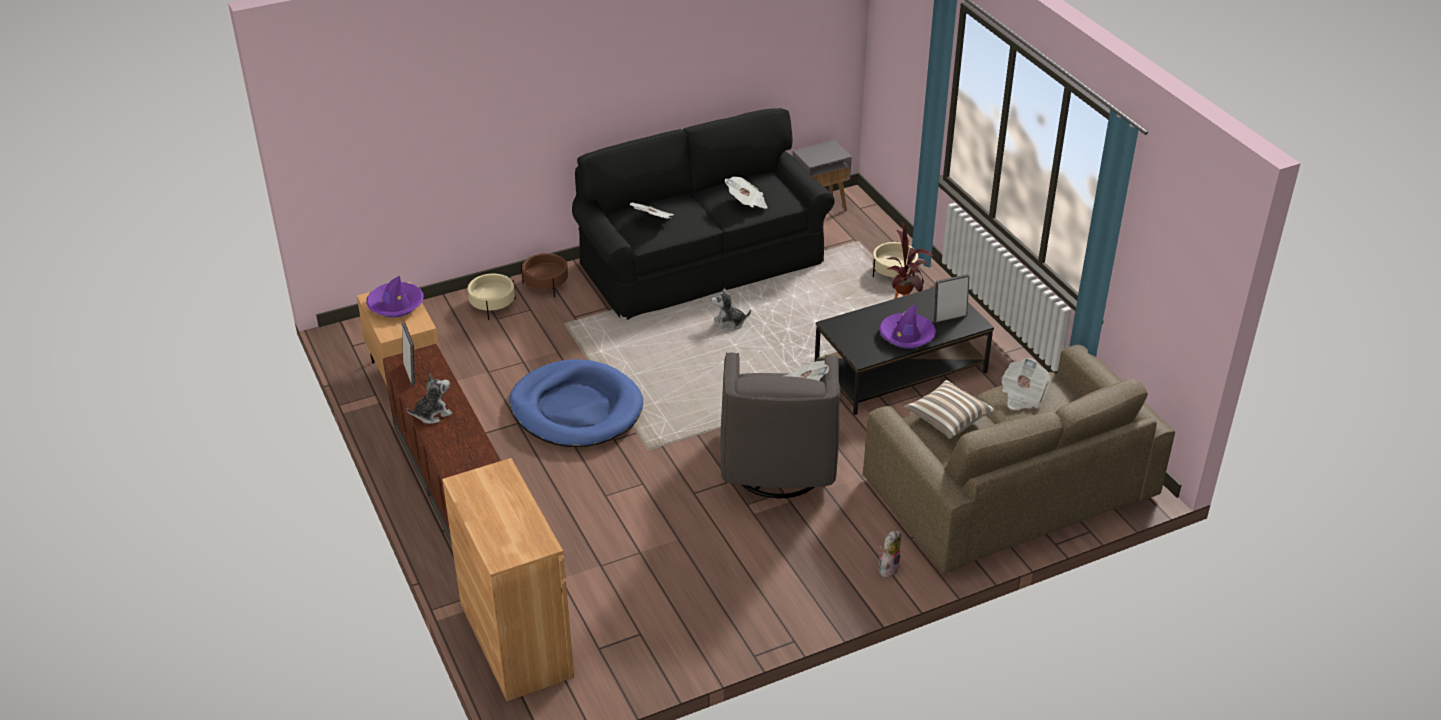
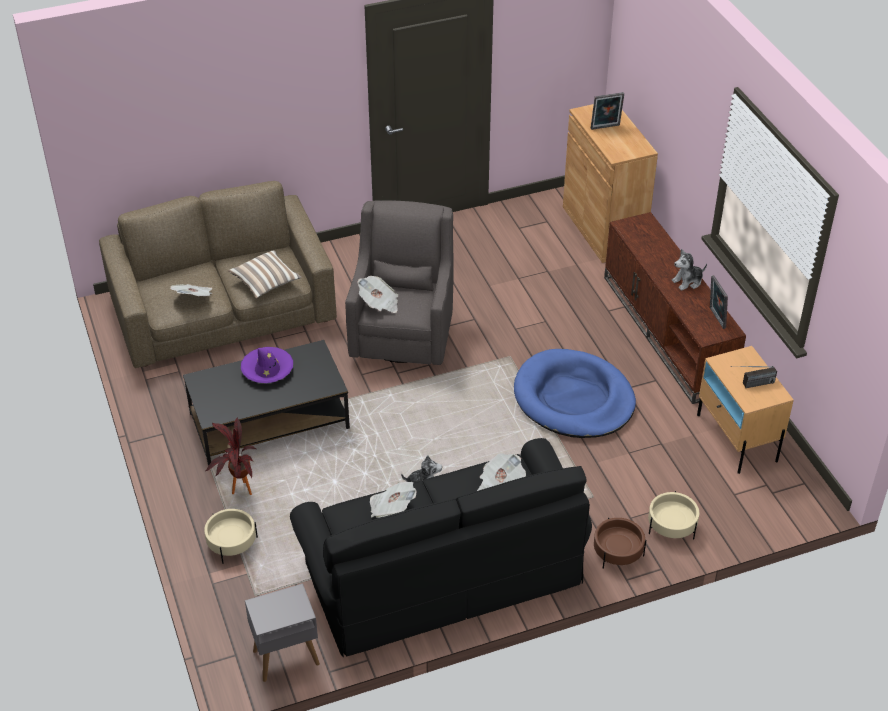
camera: 175 degrees left, 5 degrees up
(395, 305) = (751, 385): purple hat -> radio
(888, 567) = (338, 258): plush toy -> none
(949, 317) = (219, 387): picture frame -> picture frame (605, 128)

